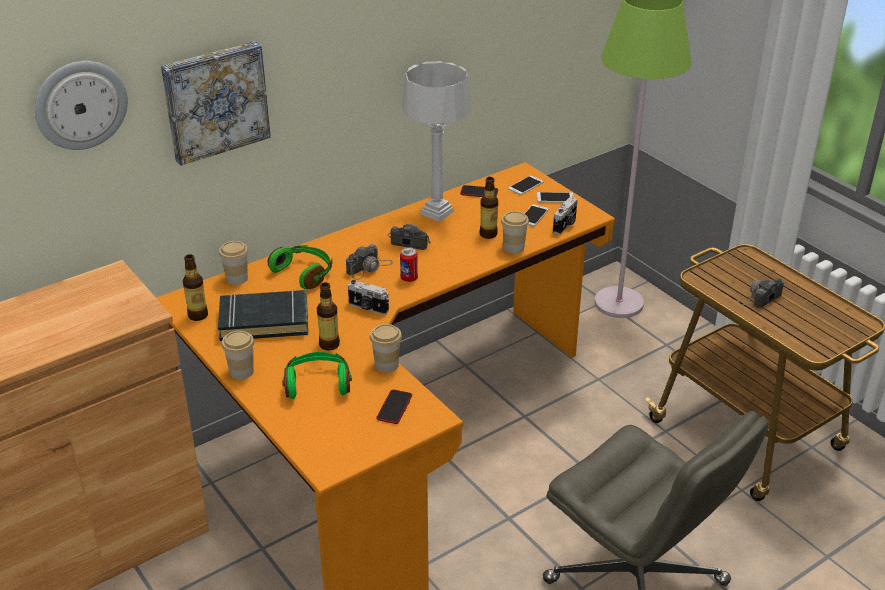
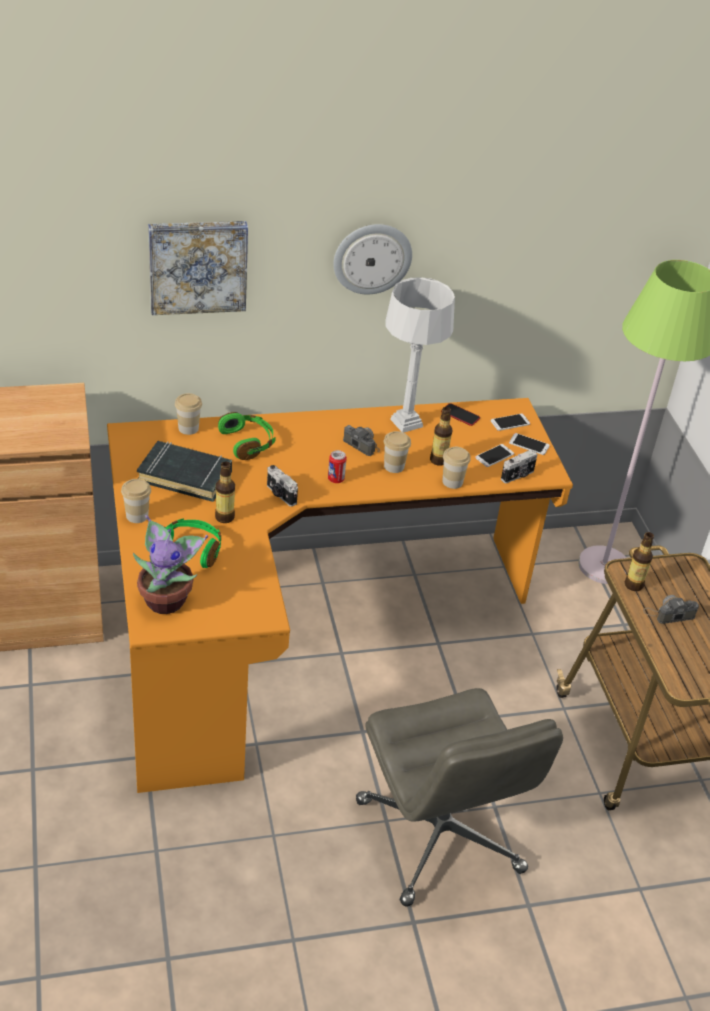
camera: 20 degrees right, 5 degrees up
(80, 104) = (67, 241): wall clock -> wall clock (372, 258)
(198, 315) = (135, 452): bottle -> bottle (633, 585)
(327, 437) = (167, 600): none -> potted plant
(369, 268) = (308, 457): camera -> none
(386, 364) = (260, 553): cup -> cup (394, 466)
(394, 407) = (240, 595): phone -> none

